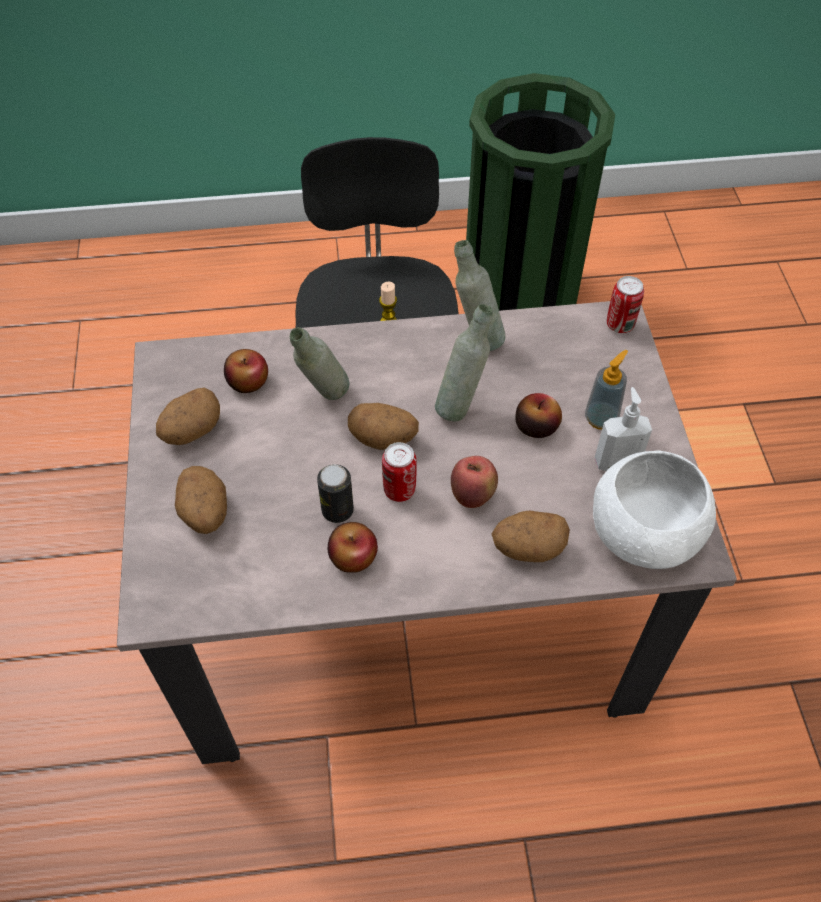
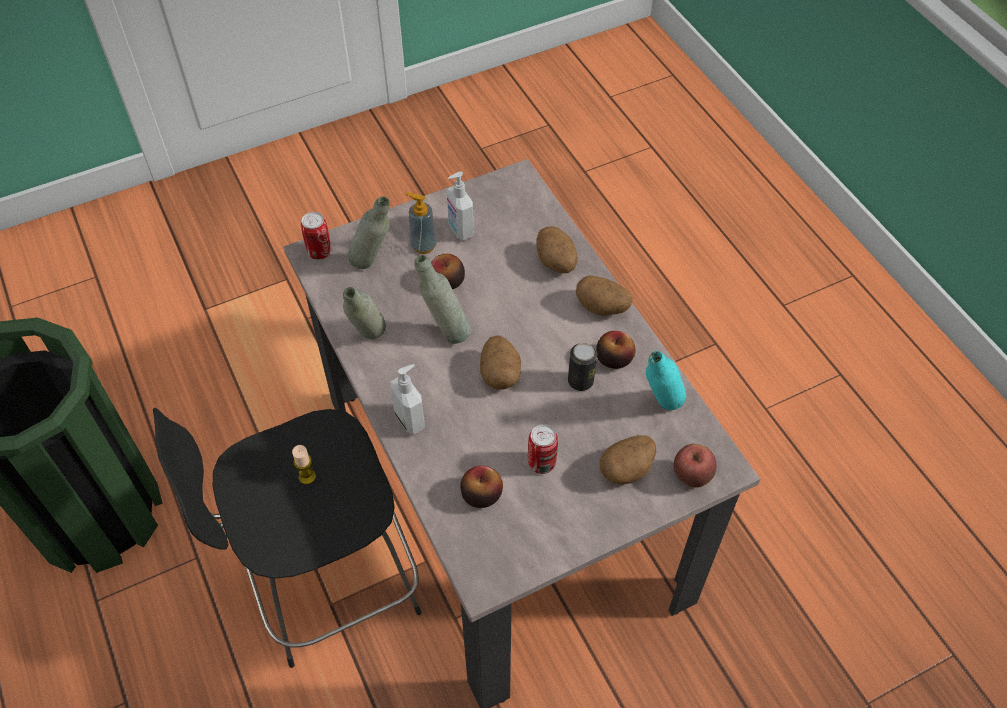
camera: 110 degrees left, 0 degrees up
(191, 431) = (553, 516): potato -> potato (602, 307)
(262, 577) = (659, 408): none -> turquoise bottle
(324, 400) = (478, 428): grey bottle -> grey bottle (373, 265)
(362, 349) = (410, 419): none -> soap dispenser
(399, 490) = (544, 348): can -> can (541, 463)
(472, 495) = (528, 303): apple -> apple (691, 476)
(642, 534) = (516, 206): white bowl -> none

